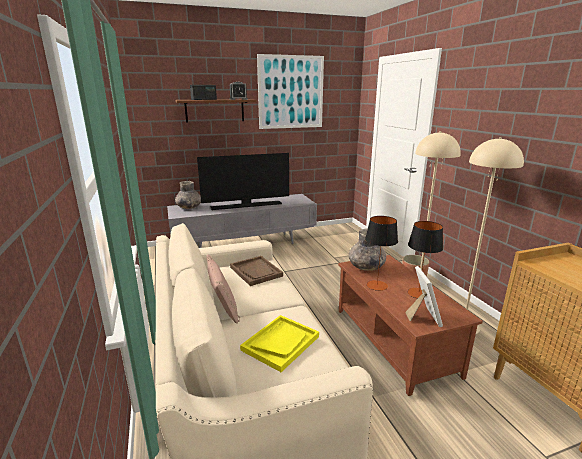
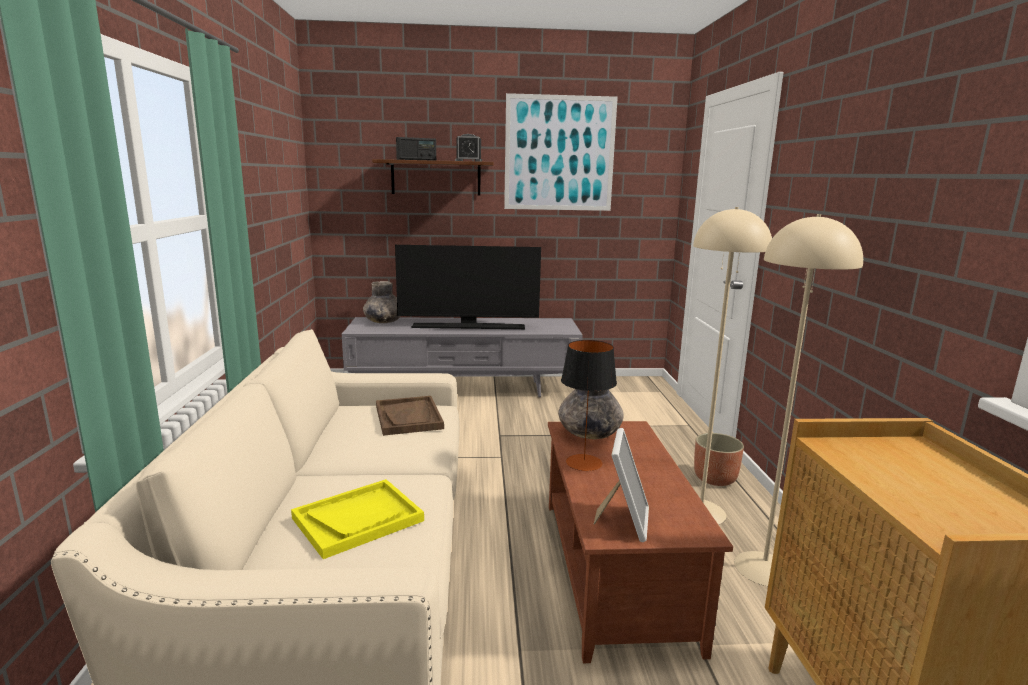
camera: 15 degrees right, 5 degrees down
(223, 306) = (322, 456): beige pillow -> none
(418, 293) = (648, 485): table lamp -> none

